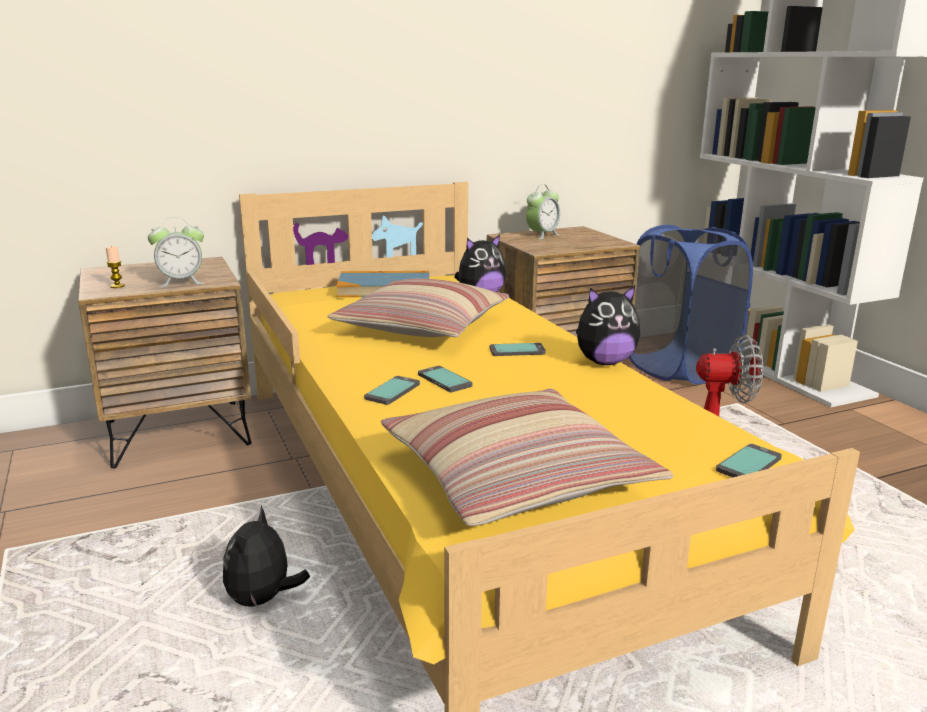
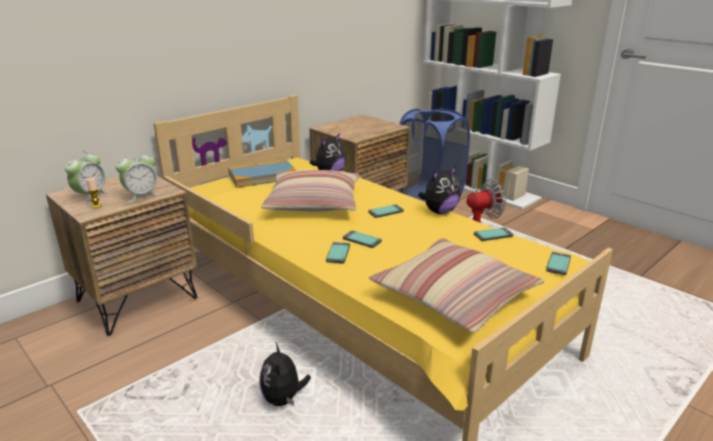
camera: 20 degrees left, 5 degrees up
(542, 235) = (345, 125): alarm clock -> alarm clock (90, 196)
(665, 405) = (493, 235): none -> phone

